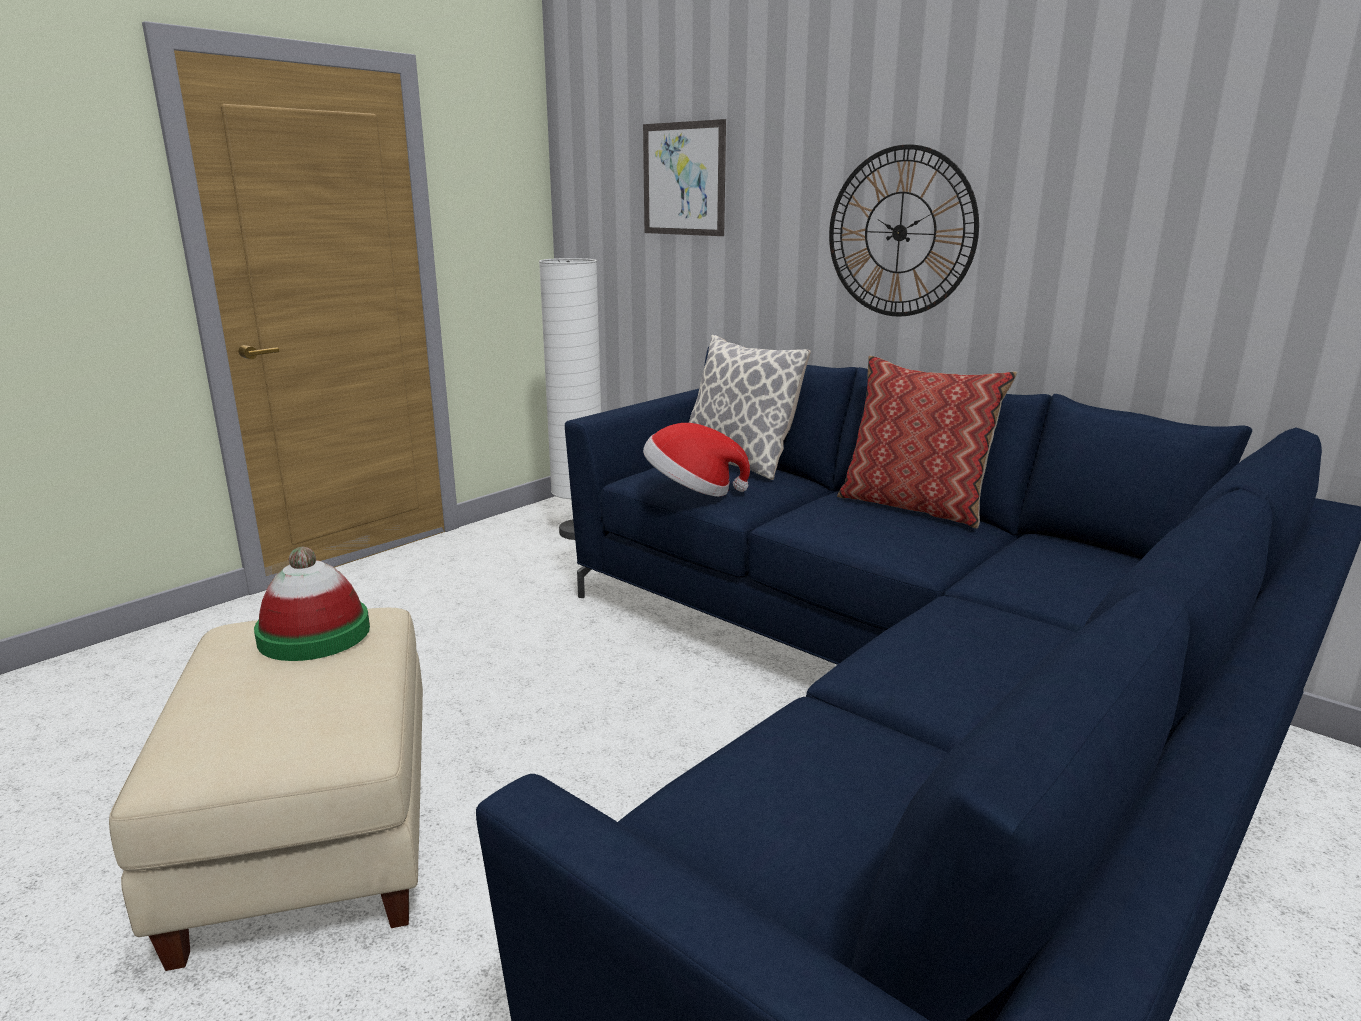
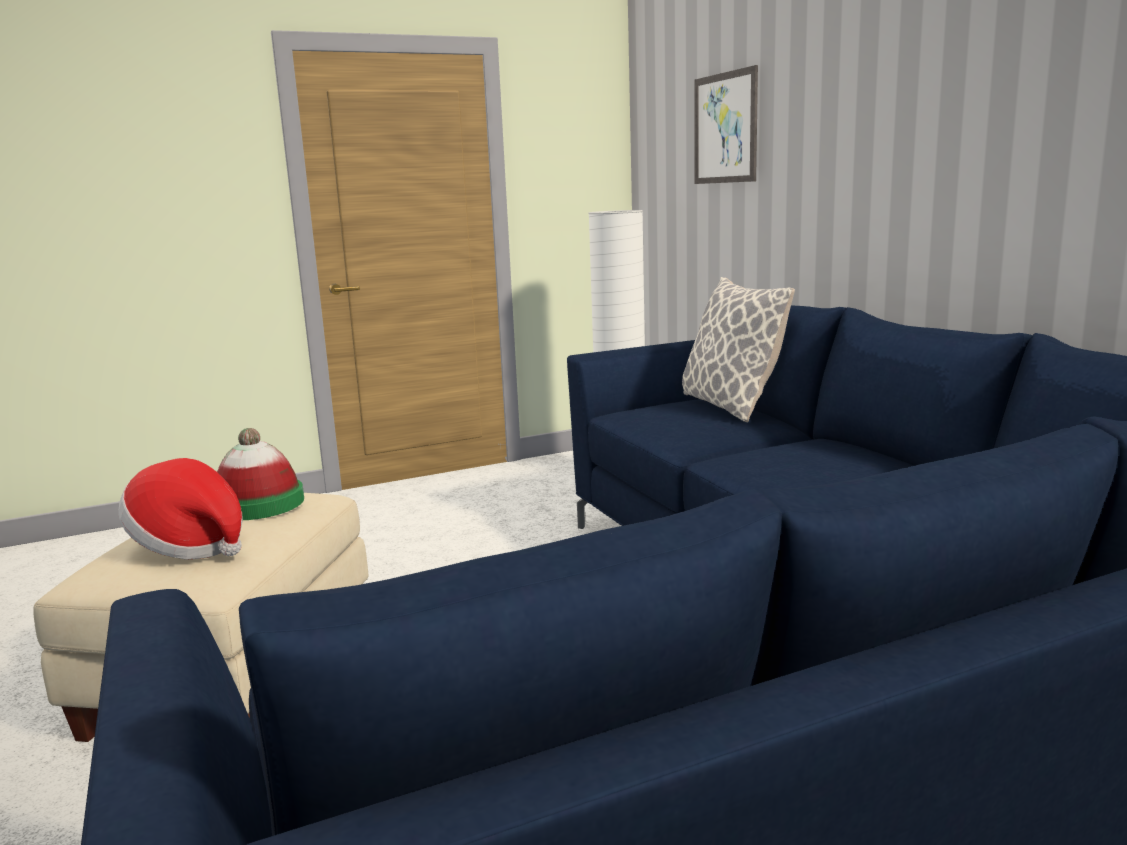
camera: 25 degrees right, 5 degrees down
(691, 491) = (655, 425): hat -> hat (190, 546)
(900, 232) = (905, 163): wall clock -> none
(915, 506) = (876, 457): pillow -> none

